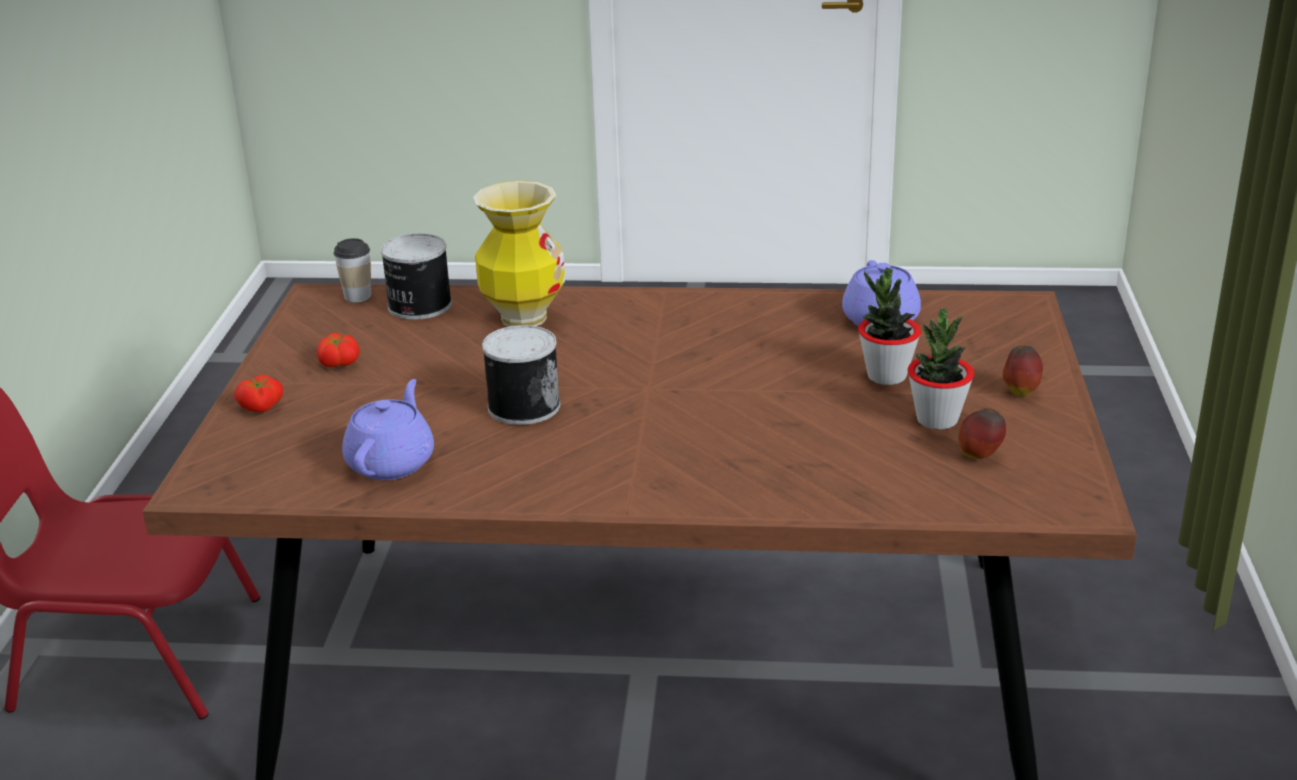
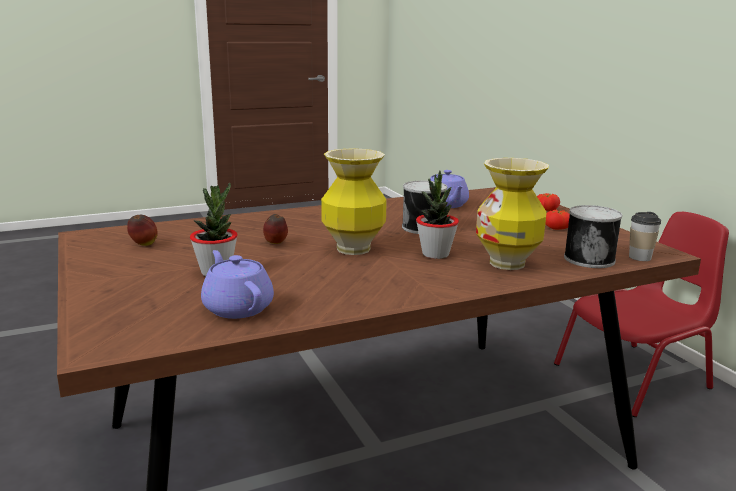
camera: 150 degrees right, 10 degrees down
(679, 381) = (353, 249): none -> vase
(937, 420) = (173, 256): potted plant -> potted plant (435, 254)
(1020, 392) = (112, 278): apple -> apple (276, 244)

